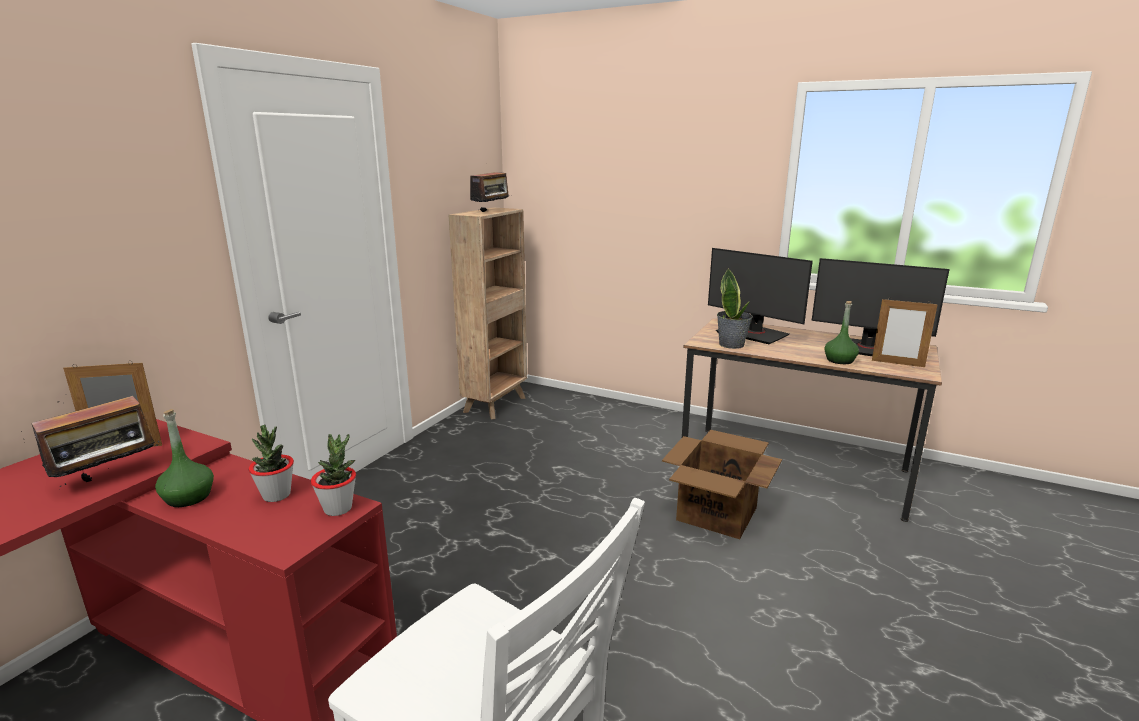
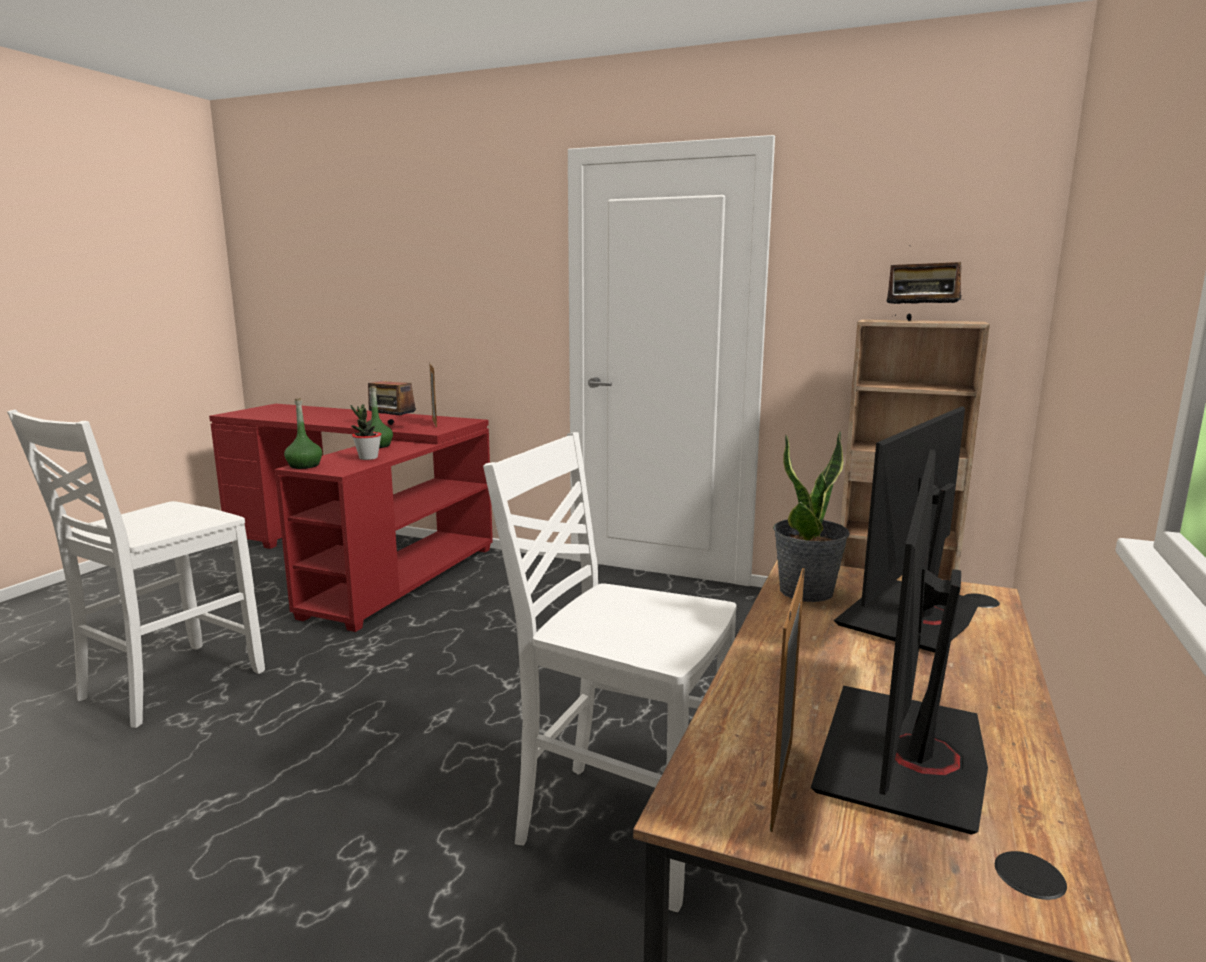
camera: 85 degrees right, 5 degrees down
(338, 508) = (339, 469): potted plant -> none
(716, 514) = (619, 826): cardboard box -> white chair
(839, 360) = (760, 693): green bottle -> green bottle (304, 466)

